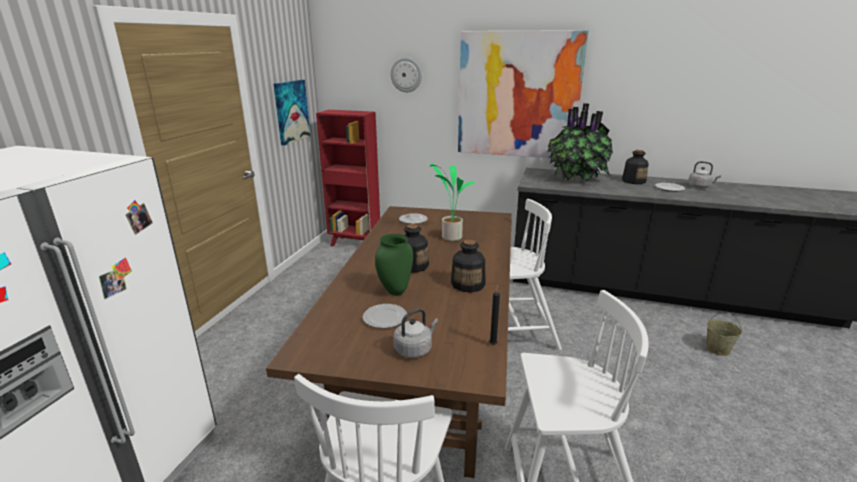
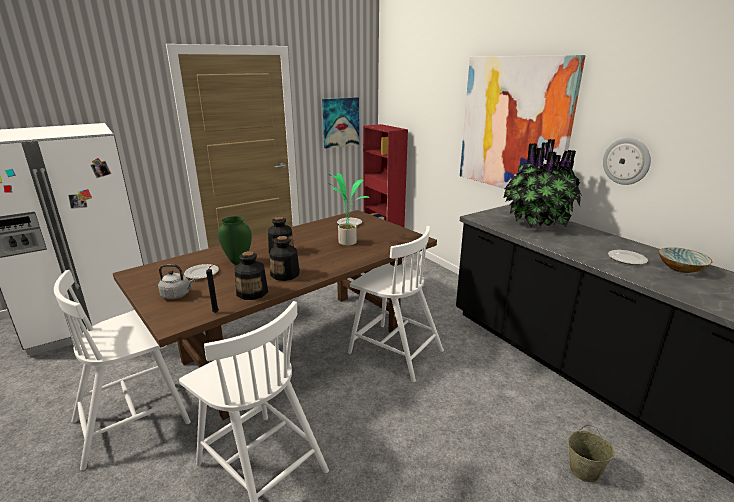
camera: 40 degrees right, 0 degrees up
(406, 74) = (431, 97): wall clock -> wall clock (626, 161)
(633, 181) = (601, 241): bottle -> bottle (252, 292)
(700, 186) = (681, 268): grey kettle -> bowl

